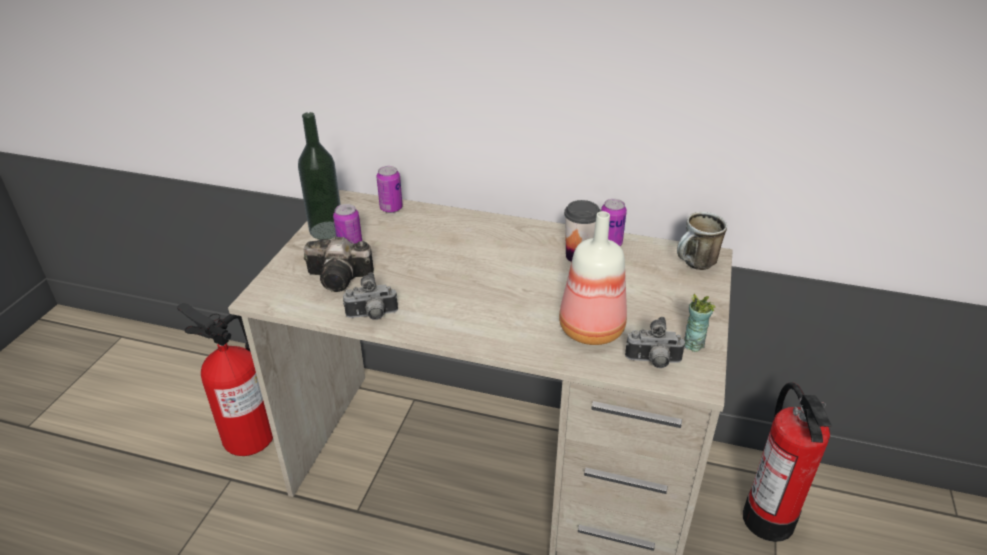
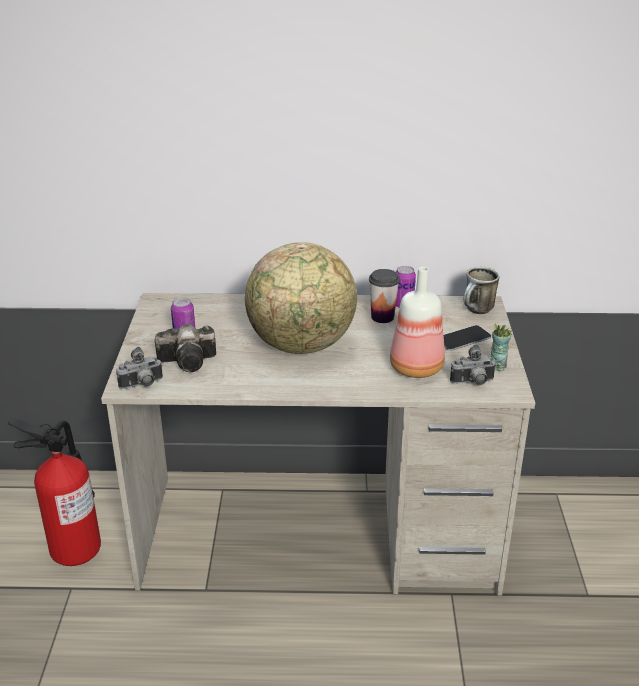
camera: 15 degrees left, 5 degrees down
(326, 230) = (154, 327): bottle -> none
(372, 316) = (233, 385): camera -> camera (142, 385)
(391, 208) = (203, 302): can -> none
(471, 278) = (302, 346): none -> globe
(664, 299) = (463, 338): none -> phone
(768, 519) = (561, 525): fire extinguisher -> none

